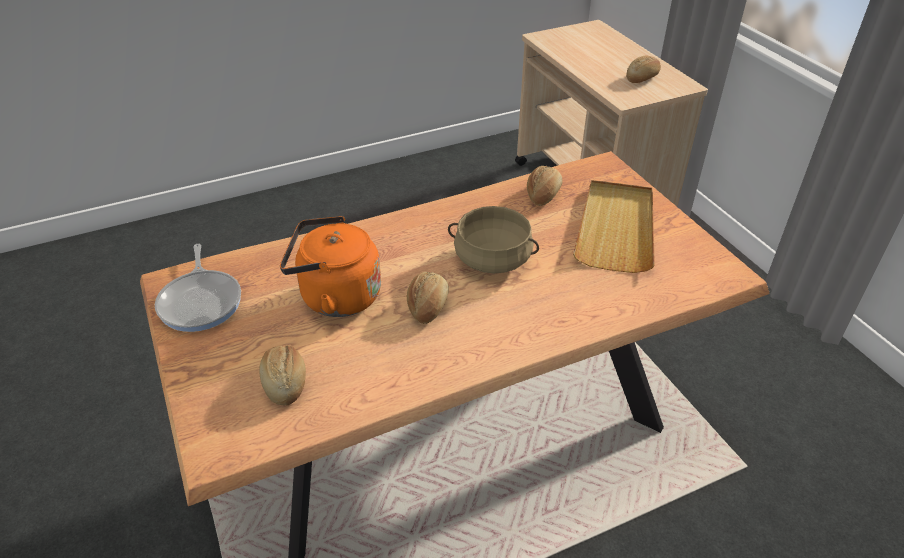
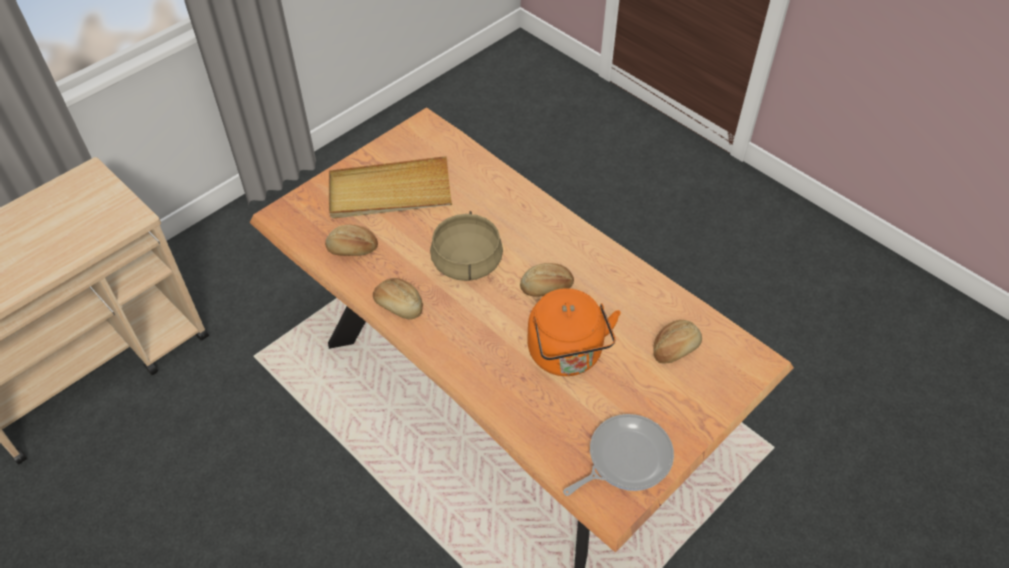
camera: 110 degrees left, 10 degrees up
(643, 78) = (71, 210): bread -> bread (399, 305)

